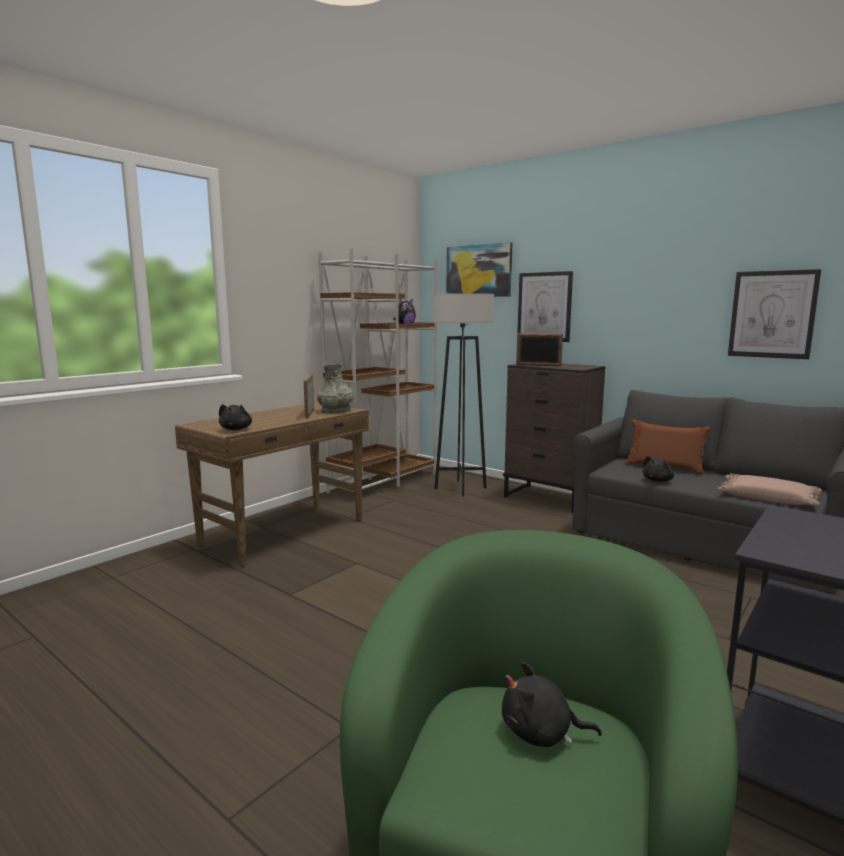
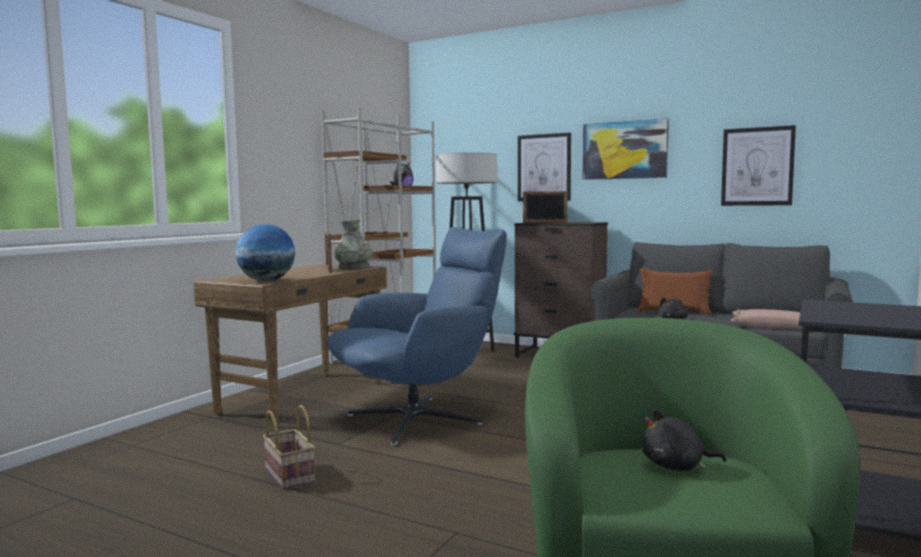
camera: 10 degrees left, 5 degrees down
(226, 629) = (288, 475): none -> basket
(236, 429) = (266, 281): black plush toy -> globe
(377, 568) = (418, 418): none -> blue armchair
(478, 271) = (475, 135): picture -> picture (624, 150)

